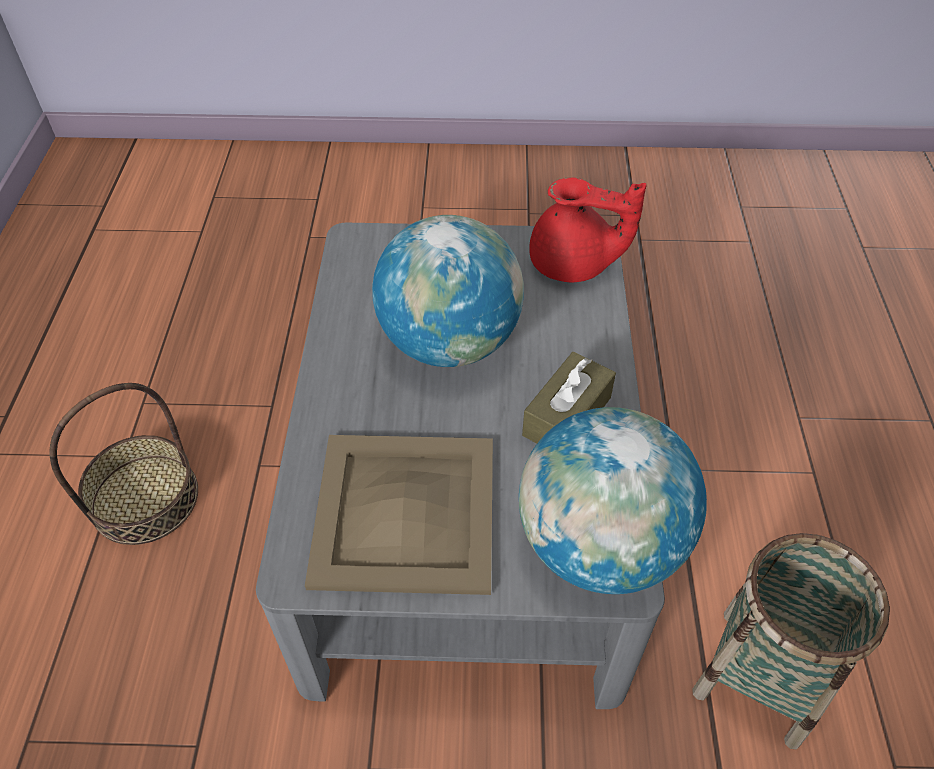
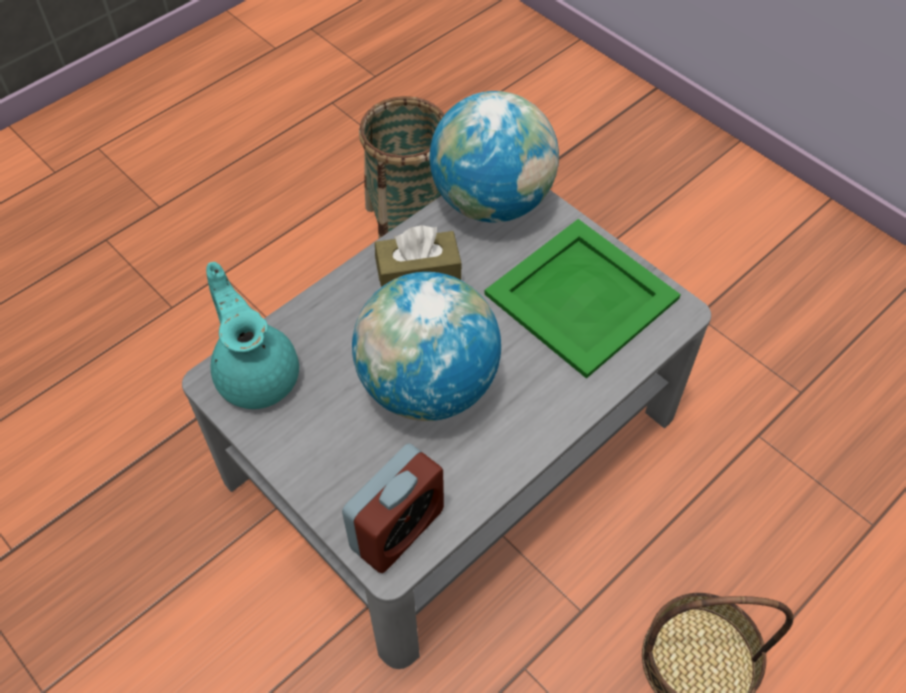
camera: 135 degrees left, 5 degrees up
(367, 255) = (397, 529): none -> alarm clock
(403, 513) = (583, 296): beige tray -> green tray
(573, 265) = (257, 374): red teapot -> turquoise teapot

